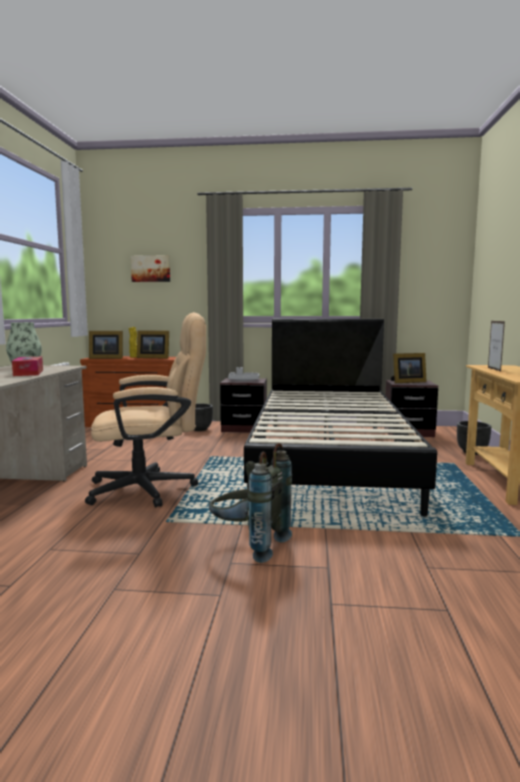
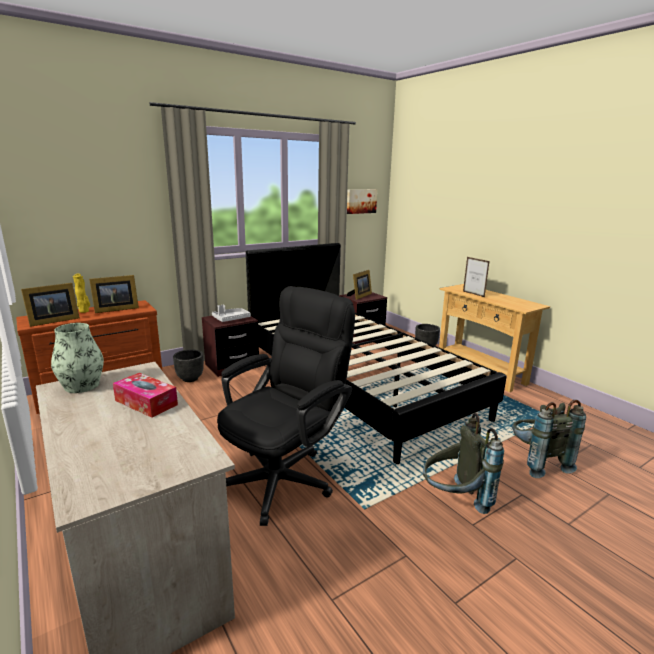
camera: 40 degrees left, 10 degrees up
(151, 268) = (87, 196): picture -> picture (361, 201)
(152, 489) = (285, 476): beige office chair -> black office chair
(406, 556) = (536, 462): none -> grey backpack

